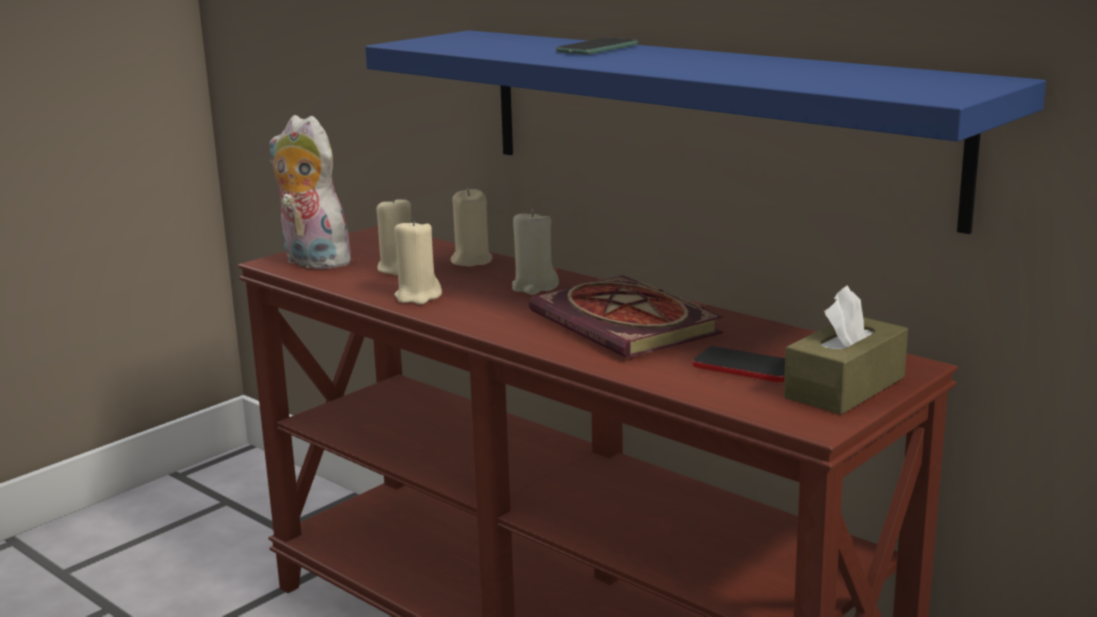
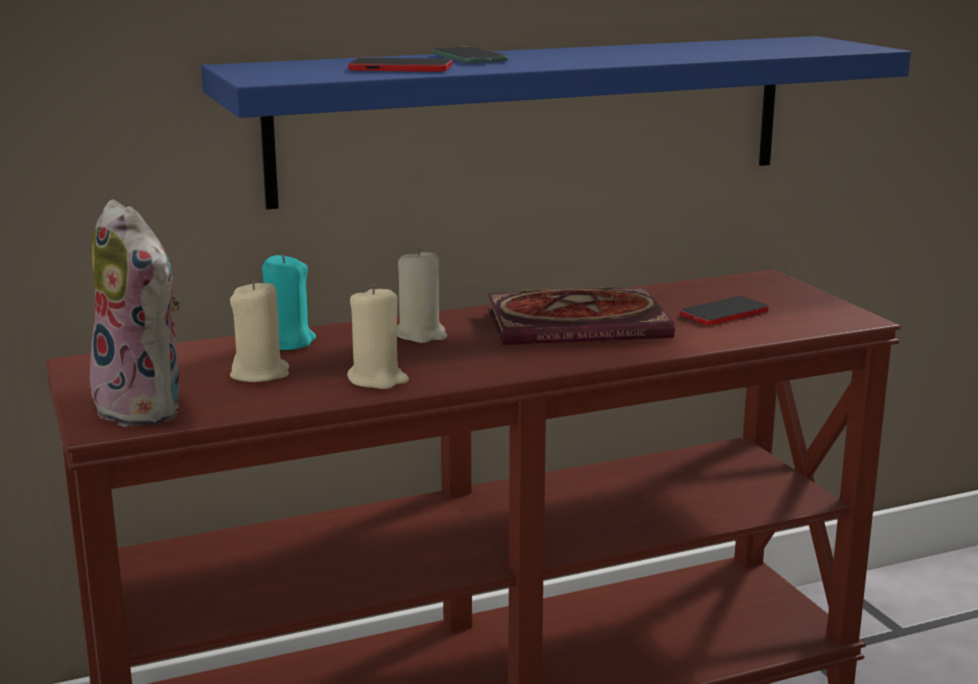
camera: 65 degrees left, 0 degrees up
(311, 262) = (147, 408): plush toy -> plush toy turned 105 degrees counterclockwise
(471, 260) = (287, 342): beige candle -> turquoise candle
(504, 48) = (400, 68): none -> phone
(845, 387) = (794, 299): brown tissue box -> none

